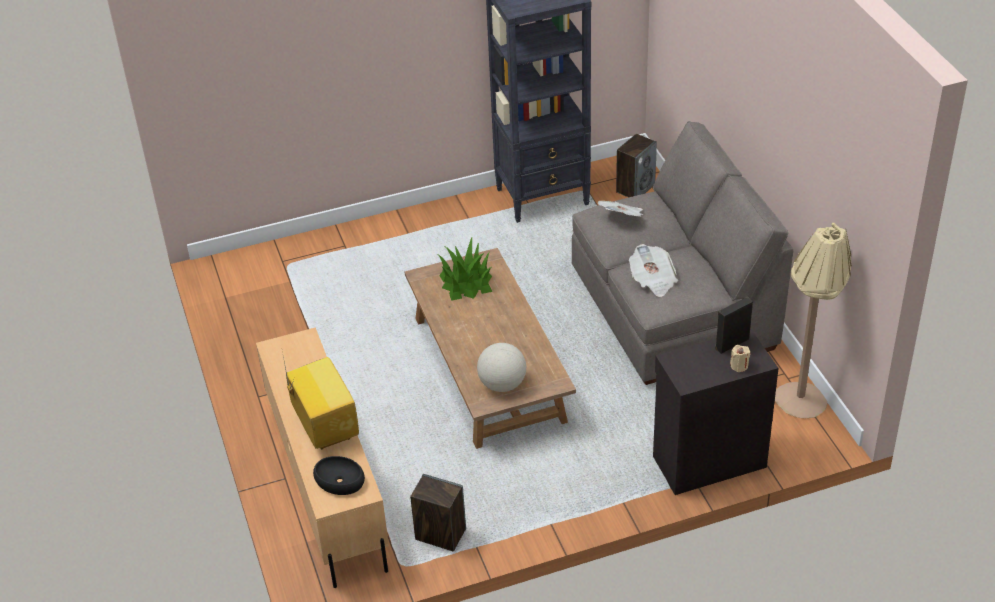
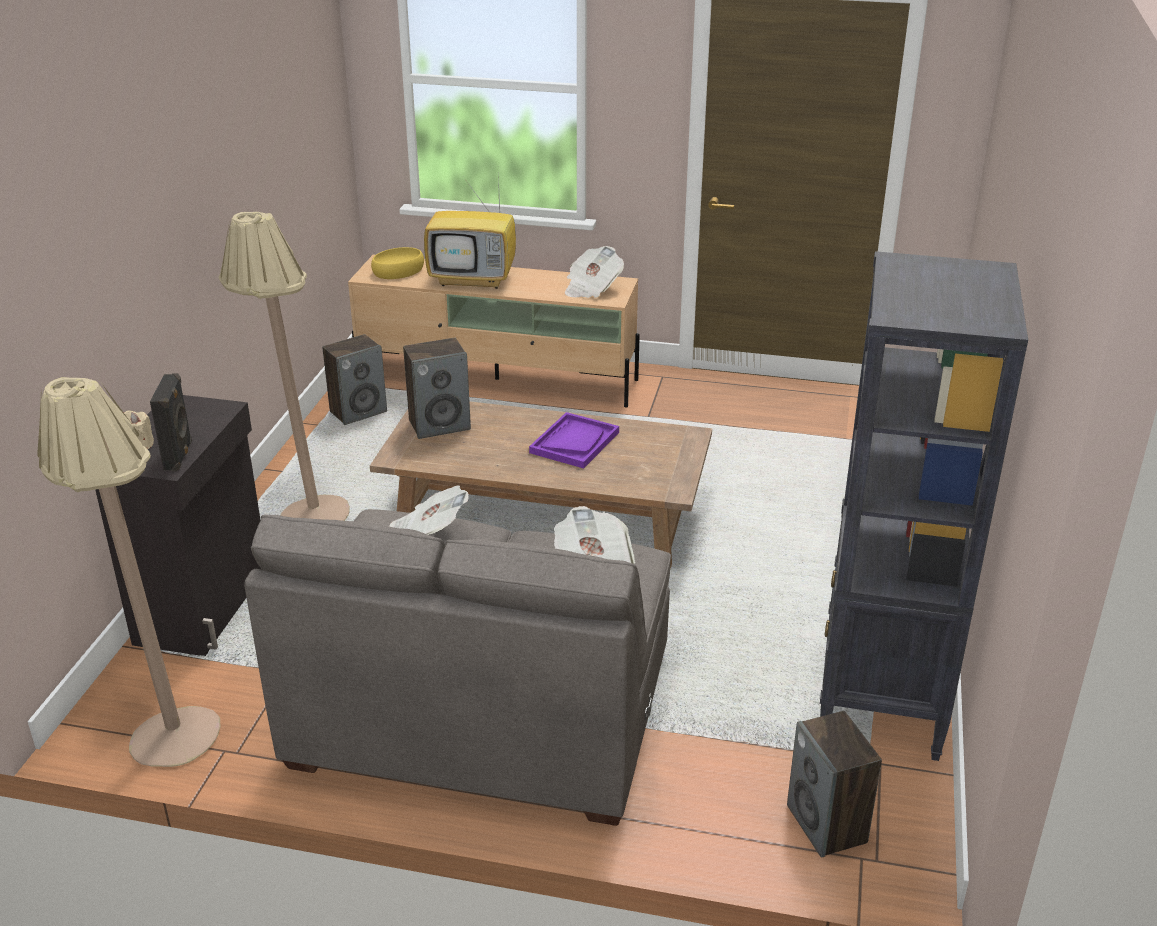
camera: 120 degrees right, 10 degrees down
(293, 357) = (591, 288): none -> newspaper
(339, 481) = (398, 270): black bowl -> yellow bowl
(466, 283) = (642, 459): potted plant -> none
(471, 317) = (574, 442): none -> purple tray
(502, 384) = (440, 425): globe -> speaker
(585, 481) = (302, 511): none -> beige floor lamp

